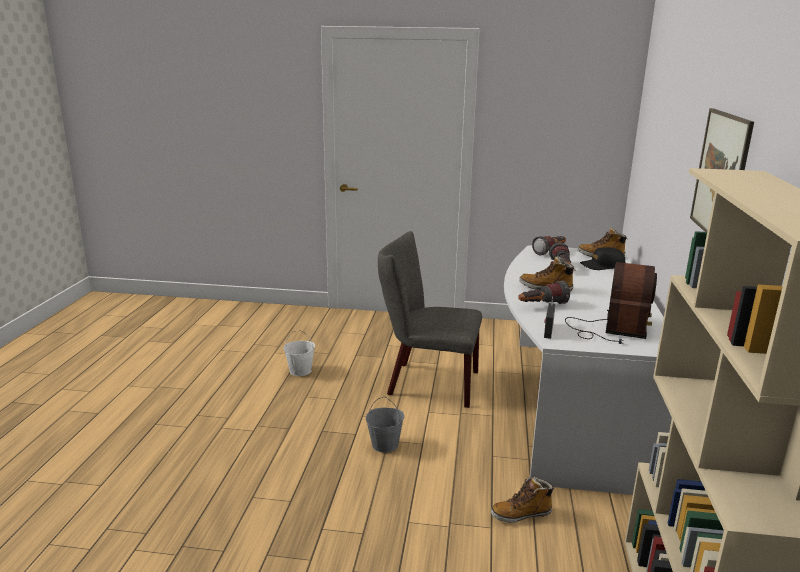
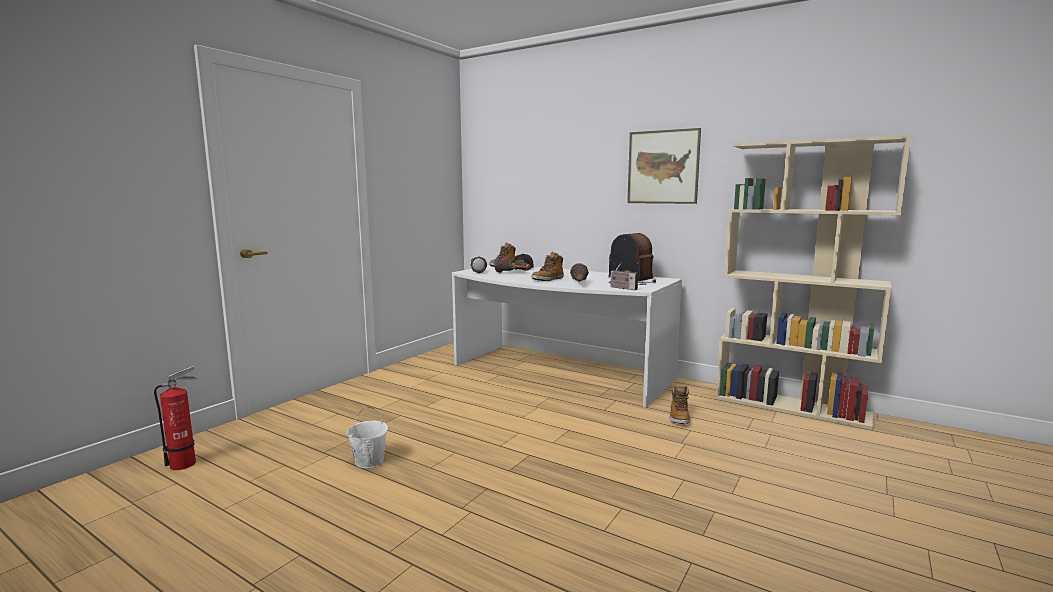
camera: 65 degrees left, 10 degrees down
(263, 319) = (186, 463): none -> fire extinguisher
(385, 445) = (558, 445): grey bucket -> none
(427, 383) = (473, 407): grey chair -> none

